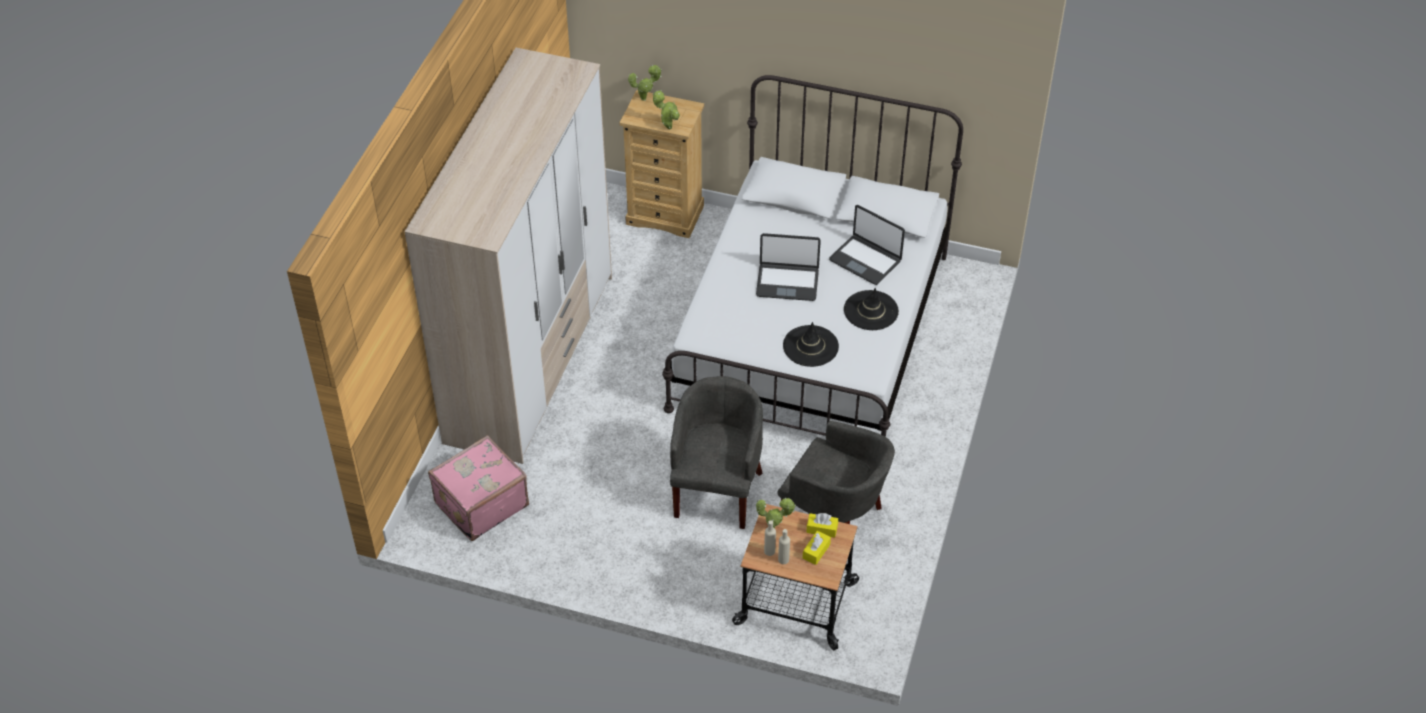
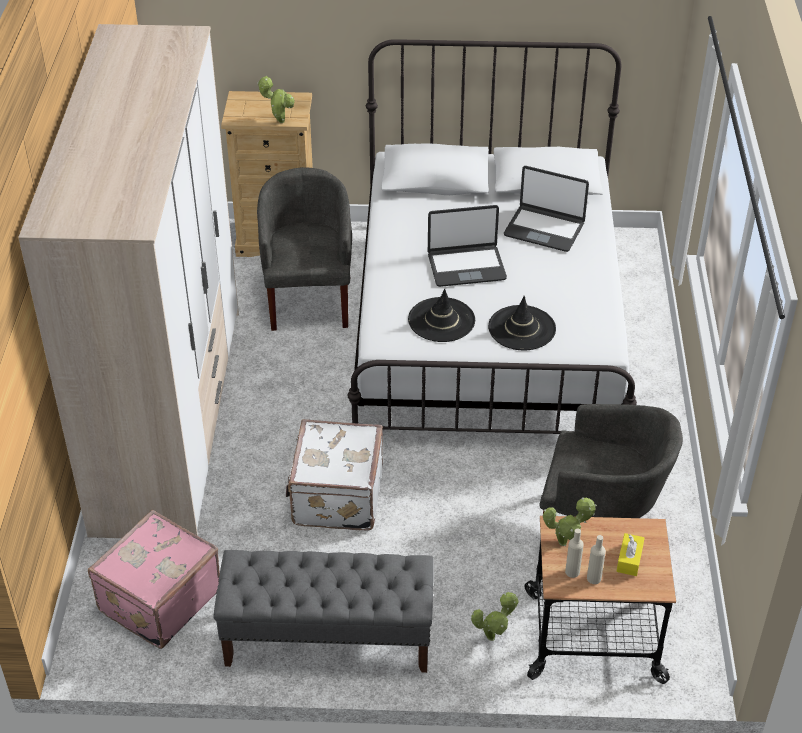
camera: 15 degrees left, 5 degrees down
(595, 560) = (327, 639): none -> grey bench
(638, 451) = (335, 496): none -> white suitcase
(645, 98) = (243, 97): potted plant -> potted plant (493, 636)
(717, 490) = (447, 523): grey armchair -> grey armchair (309, 300)
(822, 529) = (624, 531): yellow tissue box -> none
(871, 310) = (573, 279): black hat -> black hat (441, 320)

